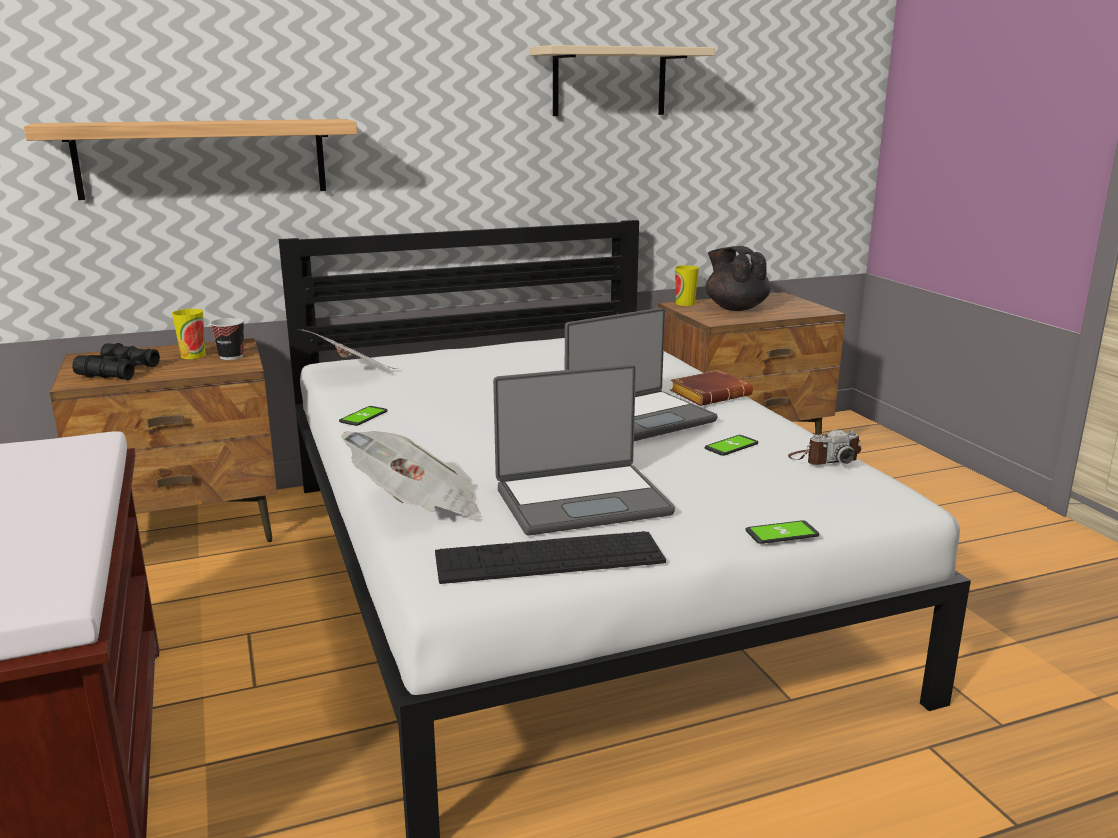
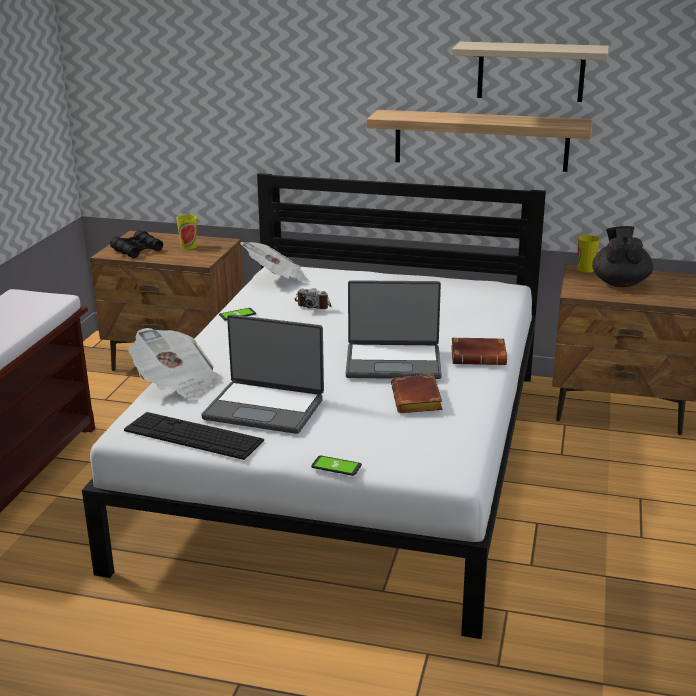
camera: 35 degrees right, 5 degrees up
(202, 158) = (217, 112): shelf -> shelf (481, 140)
(231, 356) = (207, 252): cup -> none
(731, 446) = (418, 400): phone -> brown book
(824, 459) = (461, 429): camera -> camera (314, 305)

